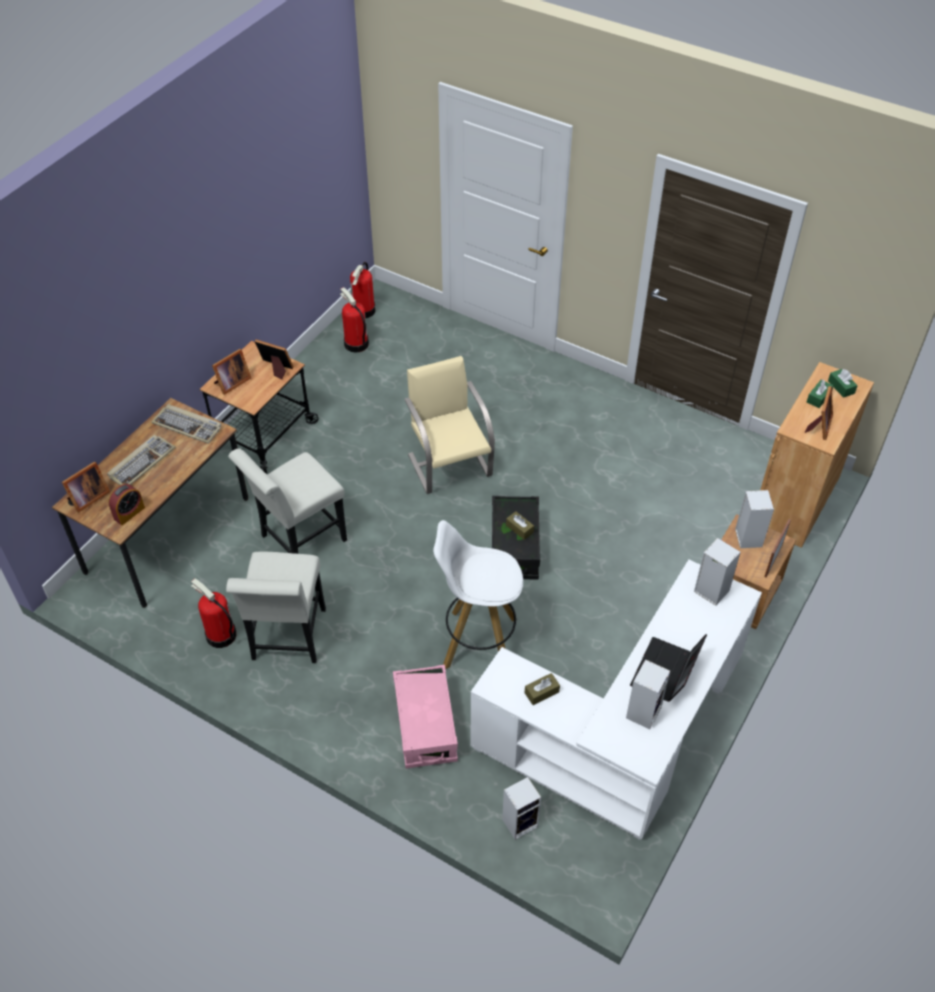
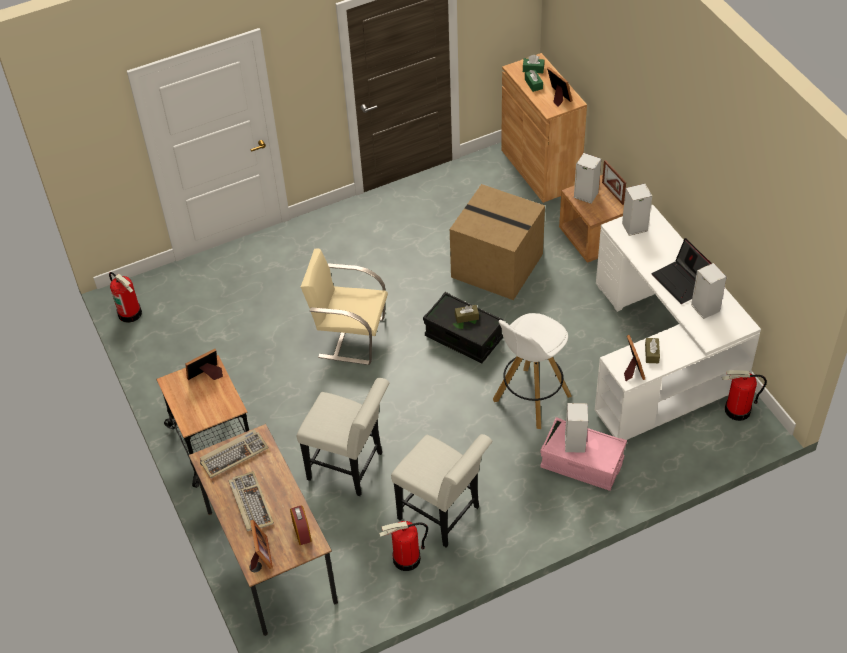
camera: 55 degrees left, 0 degrees up
(231, 383) = (196, 412): picture frame -> picture frame (632, 369)
(298, 541) = (350, 467): white chair -> white chair turned 60 degrees counterclockwise
(356, 344) = (165, 336): fire extinguisher -> fire extinguisher (737, 410)
(520, 822) = (692, 445): speaker -> speaker (574, 442)
(631, 530) = (498, 265): none -> cardboard box

